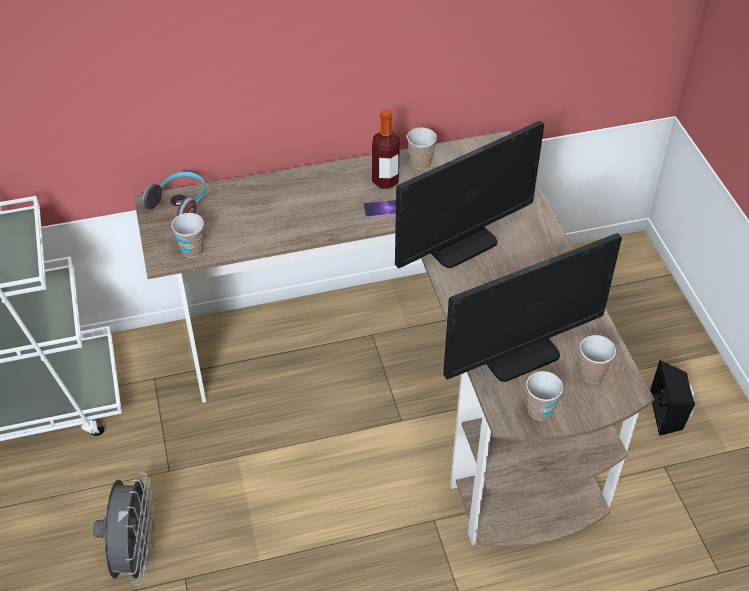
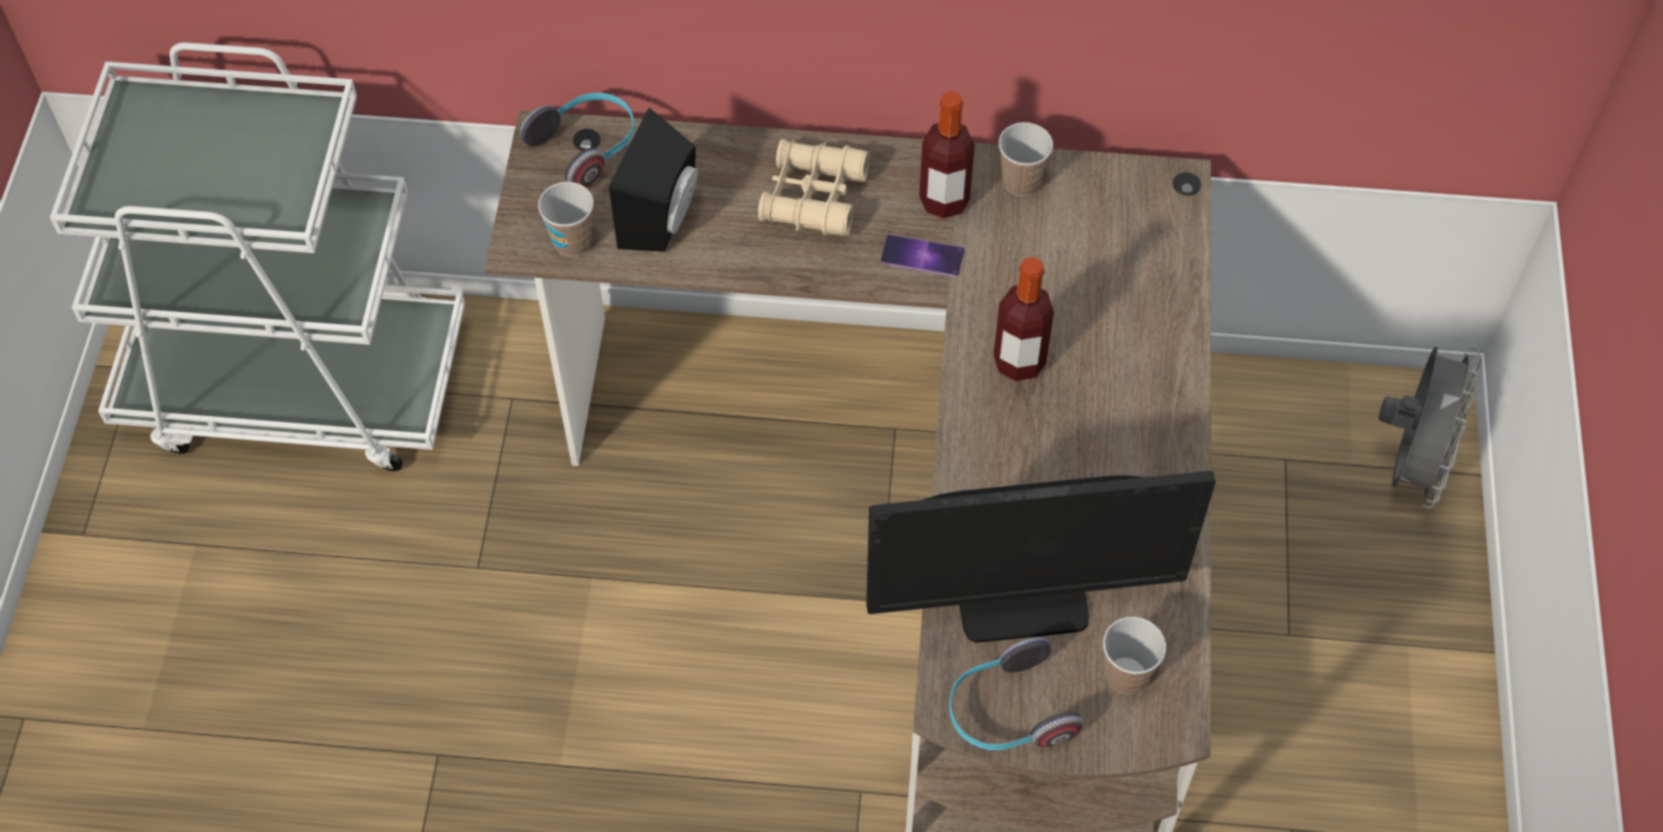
camera: 20 degrees right, 10 degrees up
(135, 554) = (378, 690): grey fan -> grey fan (1410, 463)
(315, 196) = (813, 197): none -> beige binoculars
(461, 243) = (1019, 362): monitor -> bottle
(539, 410) = (1007, 713): cup -> headphones
(669, 414) = (1347, 738): black speaker -> black speaker (664, 219)

